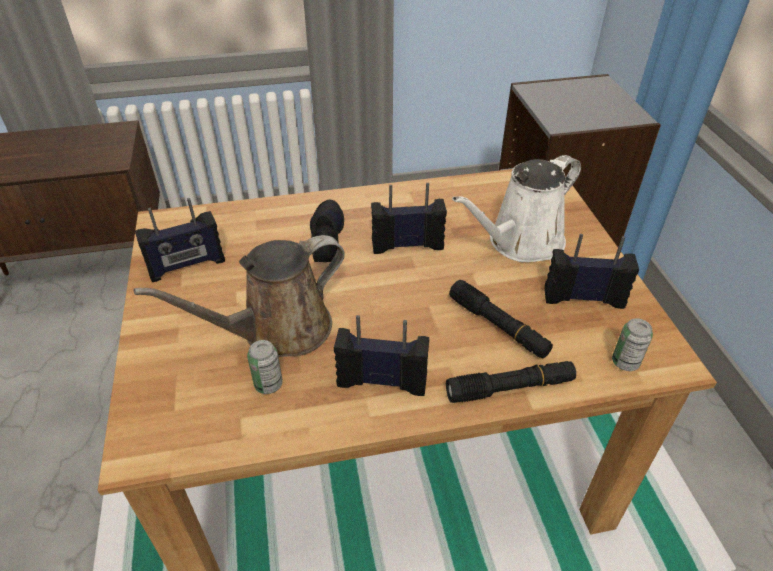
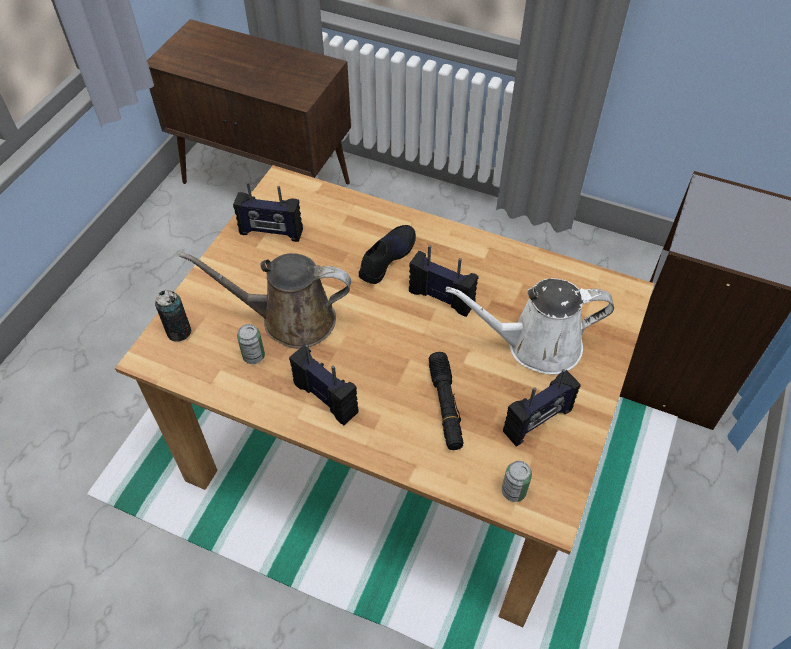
camera: 35 degrees right, 10 degrees up
(156, 406) = (179, 332): none -> can
(510, 388) = (407, 457): black flashlight -> none
(583, 297) = (538, 421): radio -> radio turned 105 degrees clockwise

